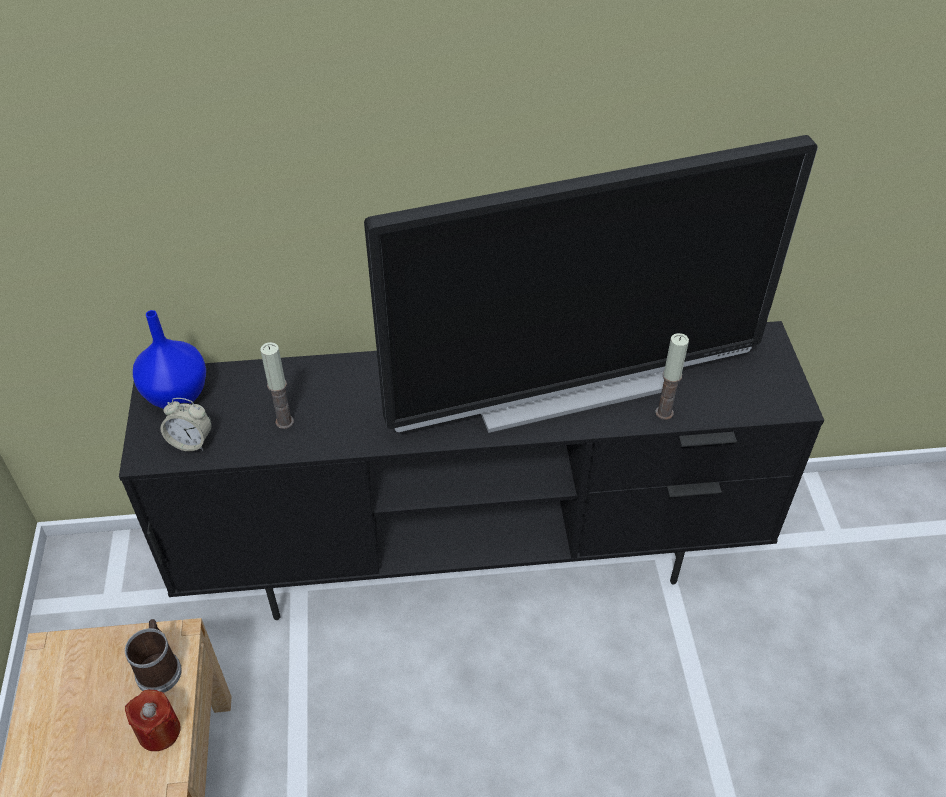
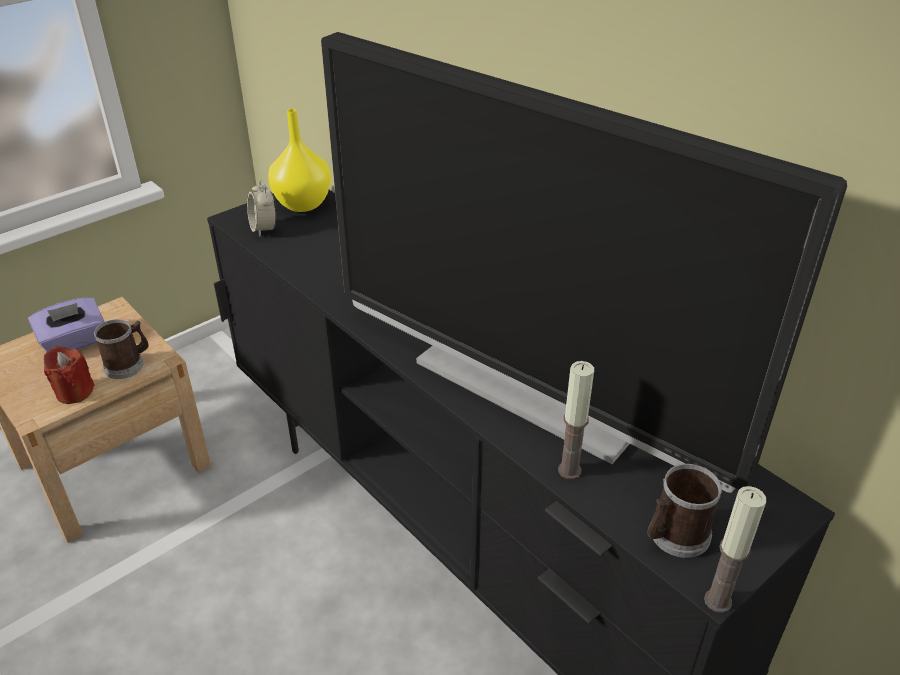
camera: 55 degrees right, 10 degrees down
(71, 706) = (74, 343): none -> purple tissue box
(178, 395) = (304, 204): blue vase -> yellow vase
(284, 422) = (322, 257): candle -> candle (718, 601)
(752, 398) = (674, 536): none -> mug

